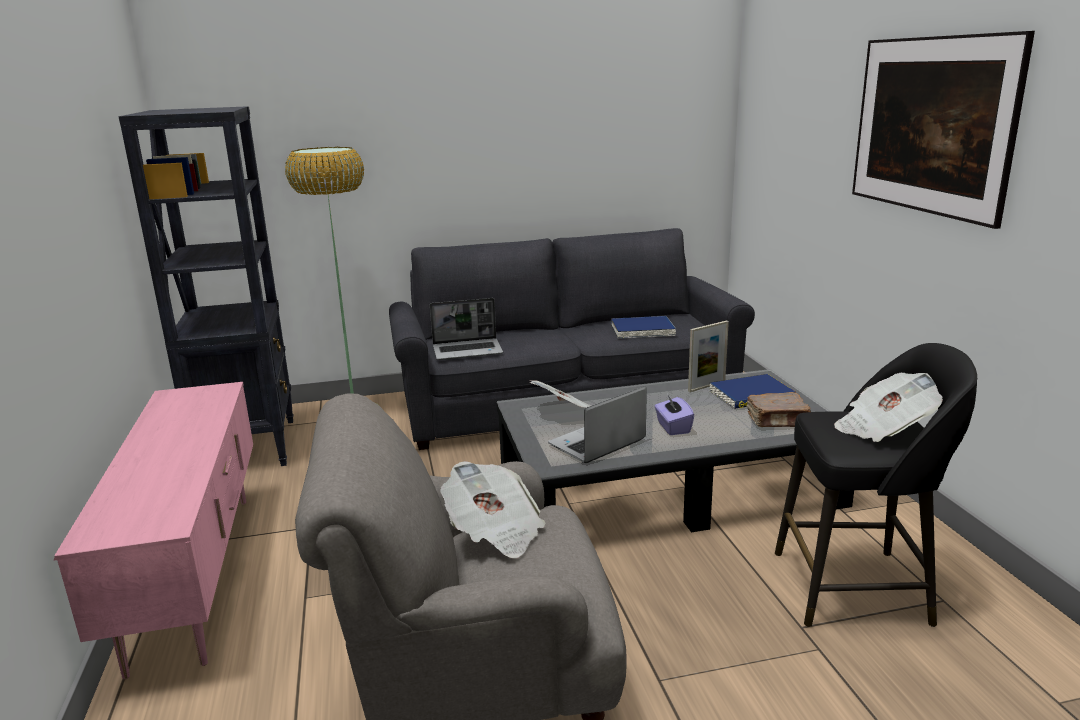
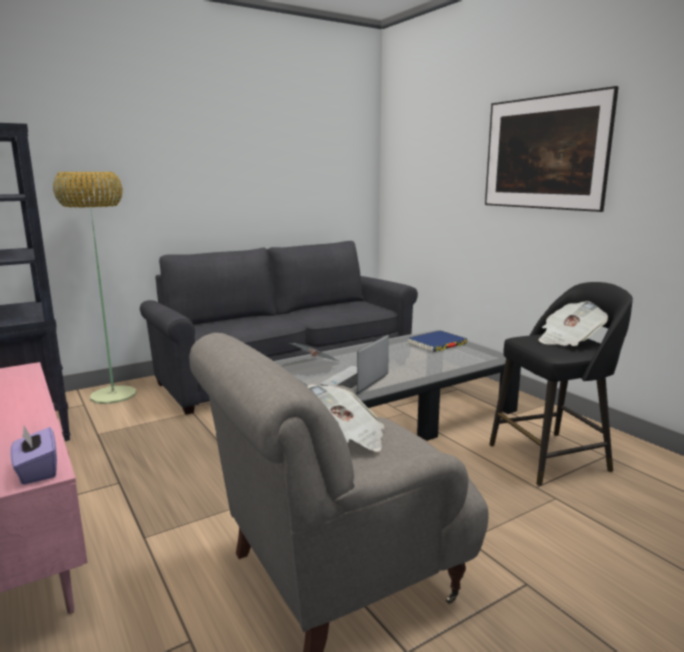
camera: 20 degrees left, 5 degrees down
(468, 351) = (219, 331): laptop -> none
(642, 330) = (341, 311): blue book -> none
(673, 427) = (401, 367): purple tissue box -> purple tissue box (37, 471)
(706, 386) = (403, 342): picture frame -> none
(778, 421) = (466, 356): brown book -> none

